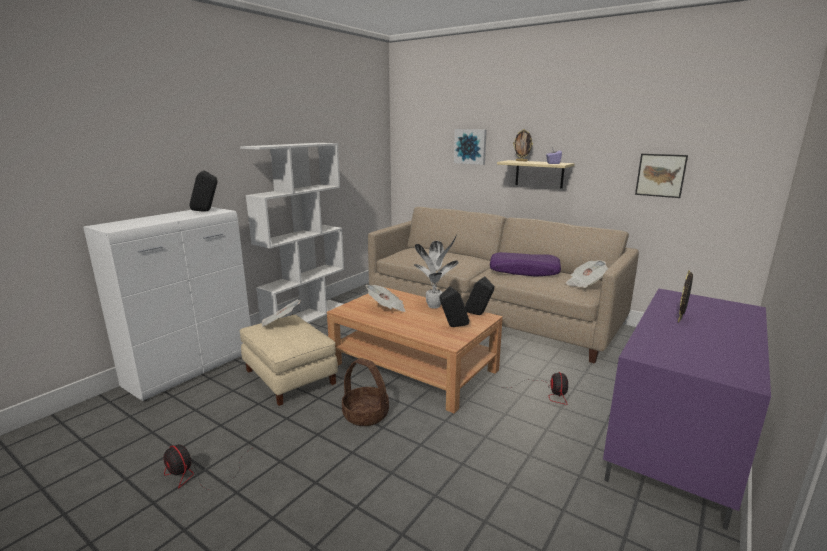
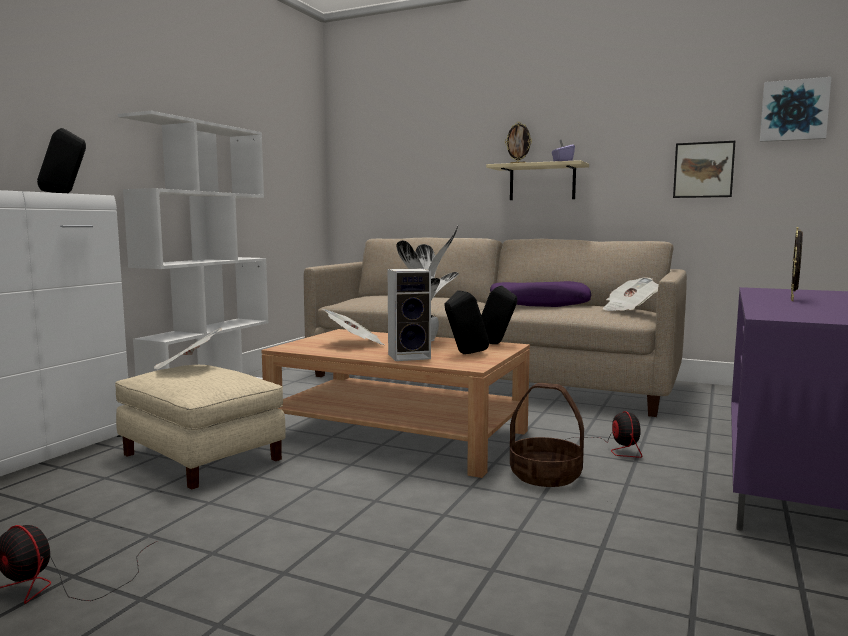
camera: 10 degrees left, 10 degrees down
(365, 414) = (342, 489): basket -> basket (544, 475)
(416, 327) = (410, 356): none -> speaker
(470, 146) = (444, 153): picture -> picture (794, 110)

